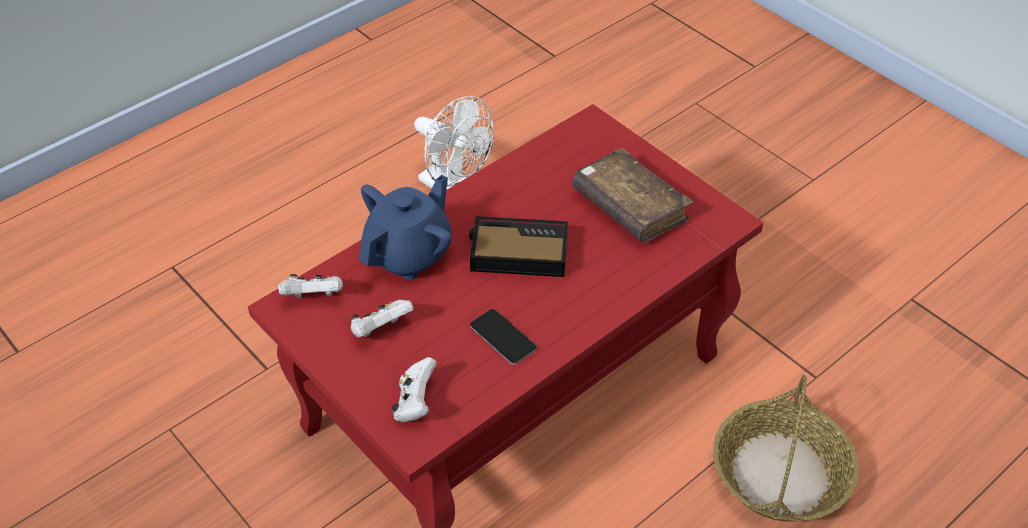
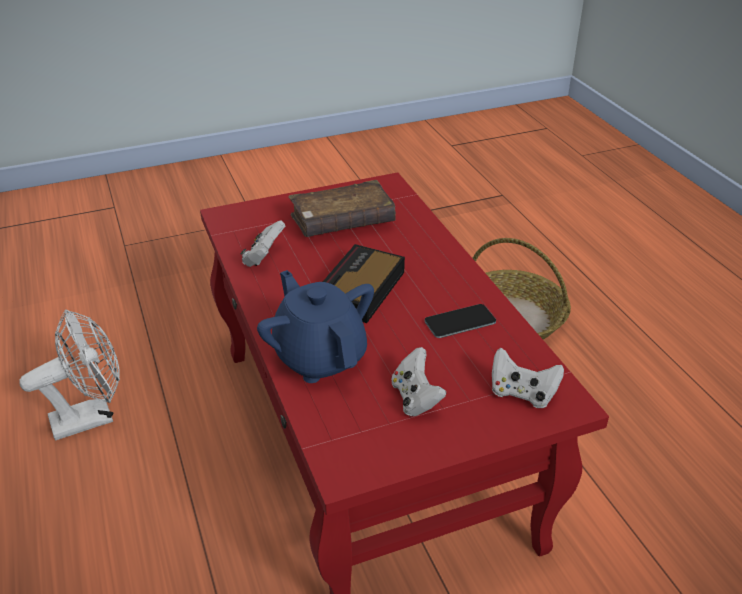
camera: 70 degrees left, 10 degrees down
(314, 297) = (343, 441): white game controller -> white game controller (263, 258)

